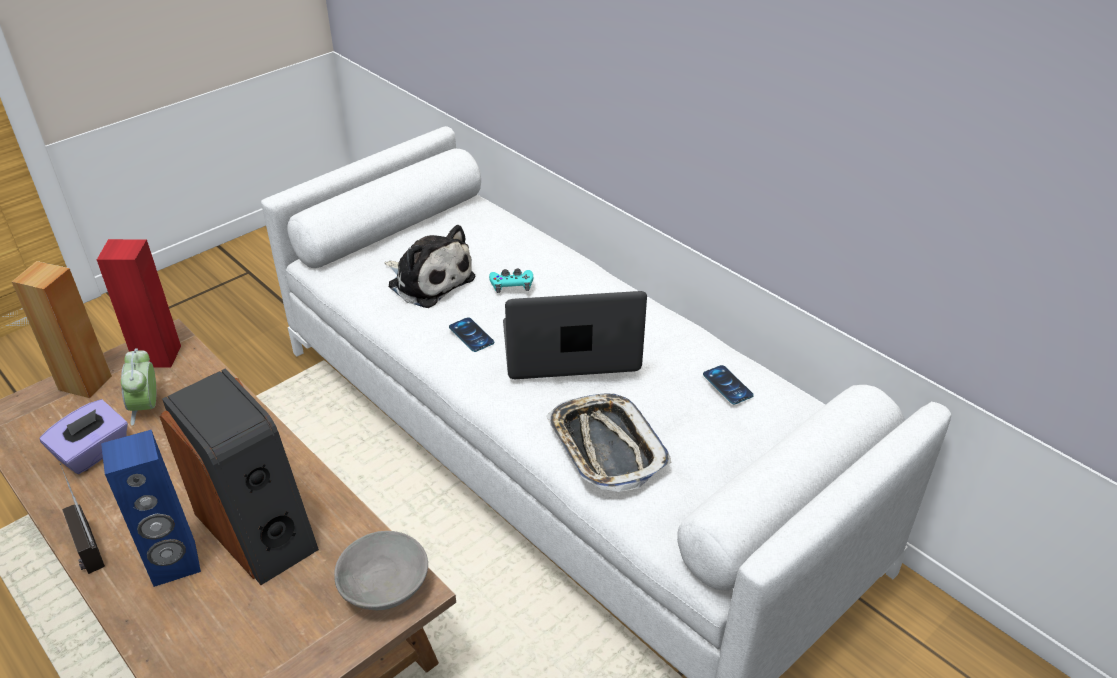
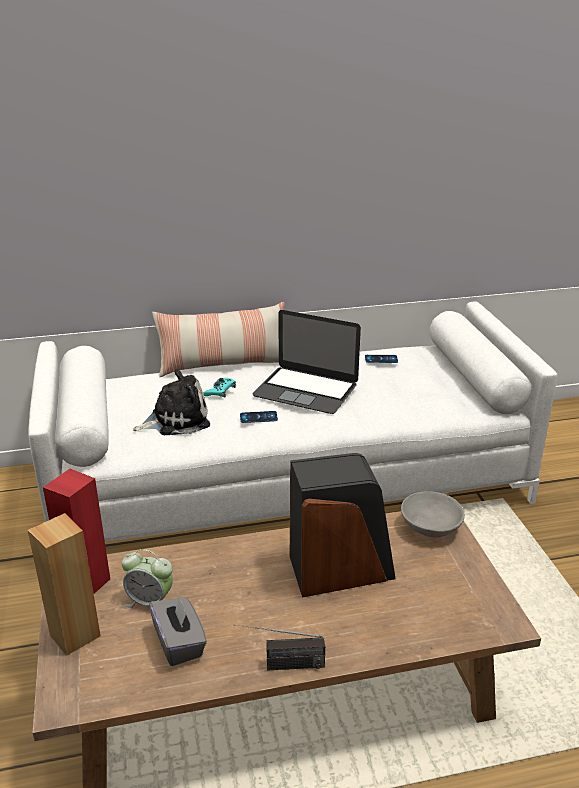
camera: 60 degrees left, 10 degrees down
(94, 452) = (179, 643): purple tissue box -> grey tissue box
(174, 564) = (347, 617): blue speaker -> none
(570, 347) = (305, 390): laptop -> laptop turned 90 degrees counterclockwise
(585, 261) = (224, 364): none -> pillow
(606, 447) = (400, 405): tray -> none

